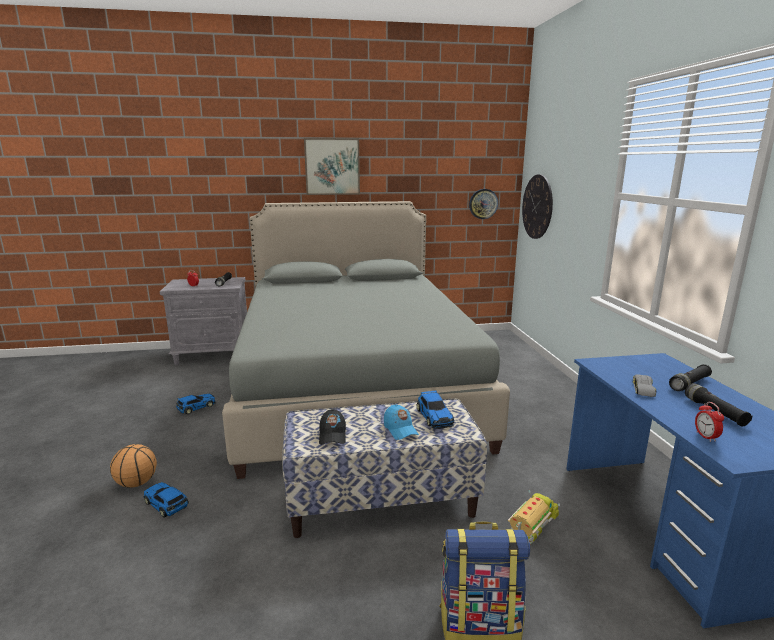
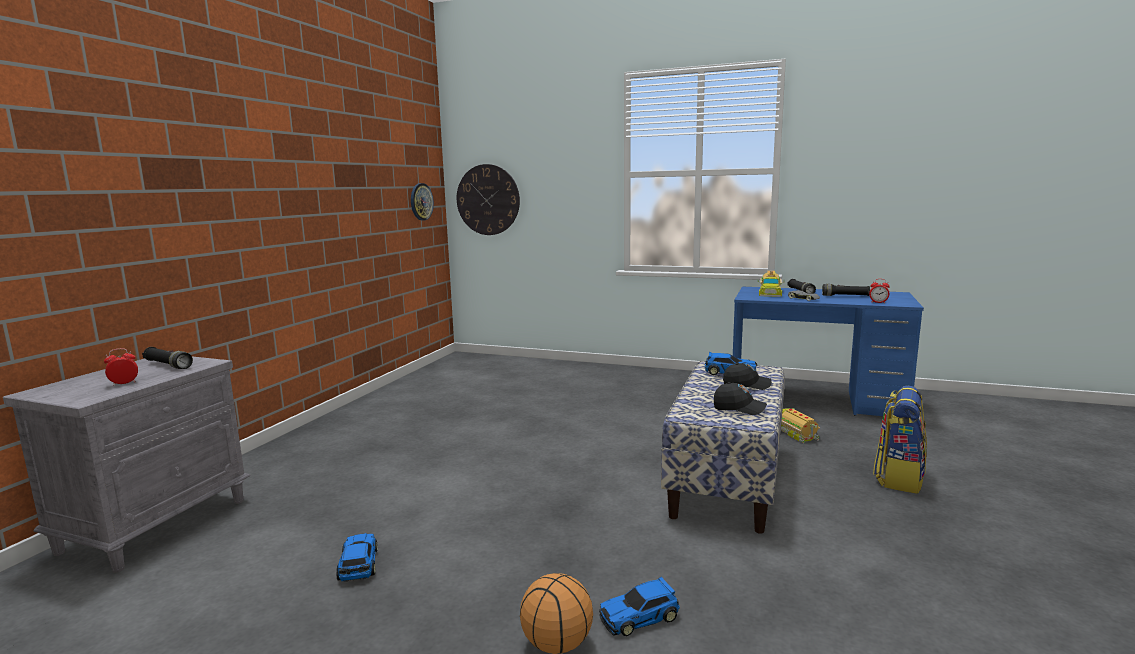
camera: 60 degrees left, 5 degrees down
(332, 166) = (271, 146): picture -> none
(354, 387) = (471, 443): grey bed -> none
(400, 430) = (746, 386): blue cap -> black cap
(650, 369) = (769, 292): none -> toy truck

